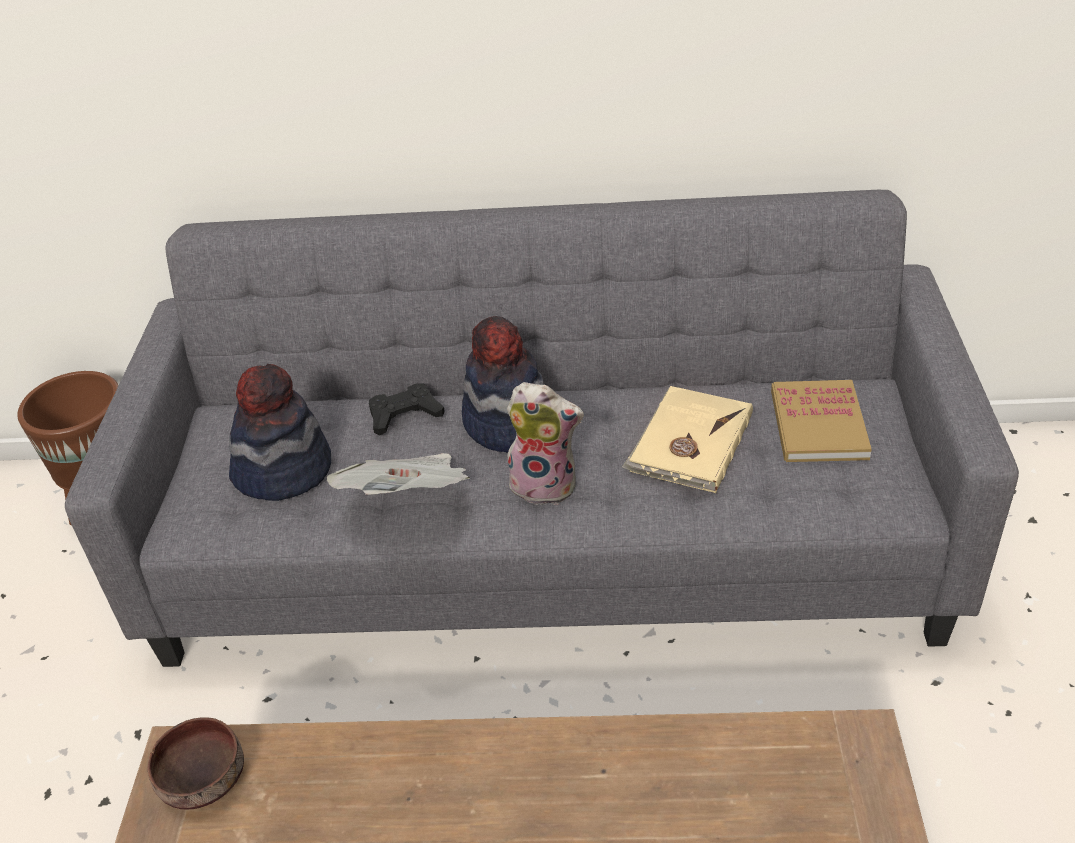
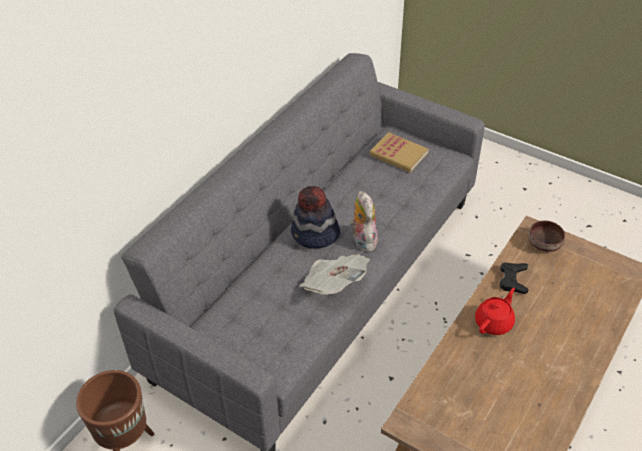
camera: 60 degrees left, 5 degrees up
(204, 779) = (424, 417): brown bowl -> brown bowl (545, 243)
(283, 470) = (274, 319): hat -> none
(404, 415) = (275, 263): black game controller -> black game controller (513, 280)
(517, 788) = (494, 322): none -> red teapot
(546, 484) = (362, 240): plush toy -> plush toy turned 60 degrees counterclockwise
(689, 443) = (377, 190): beige book -> none

